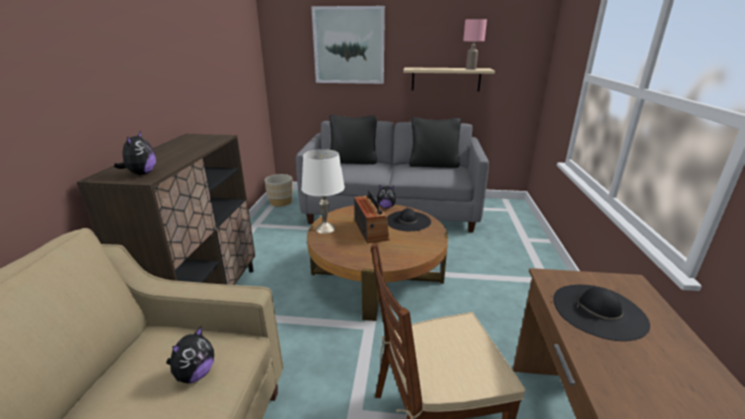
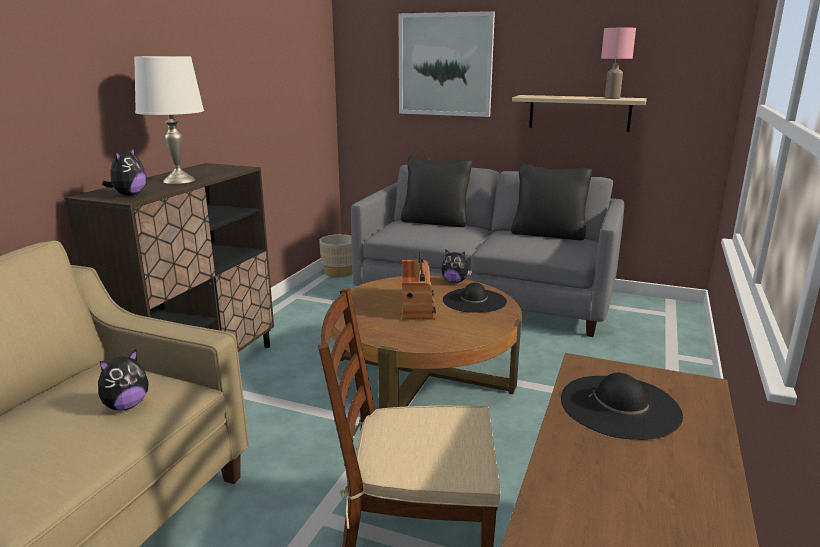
camera: 15 degrees right, 5 degrees down
(325, 229) = (359, 298): white table lamp -> white table lamp (179, 180)

